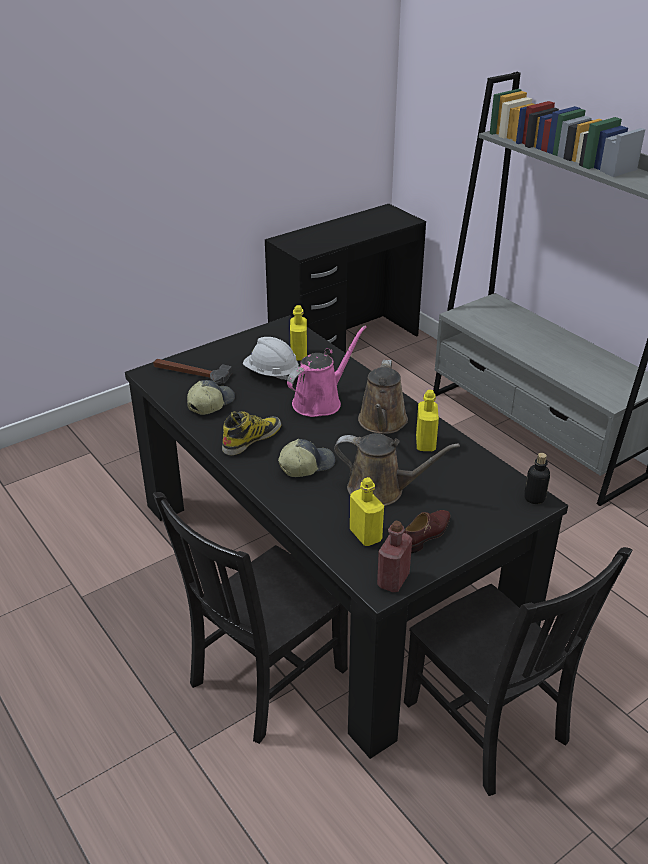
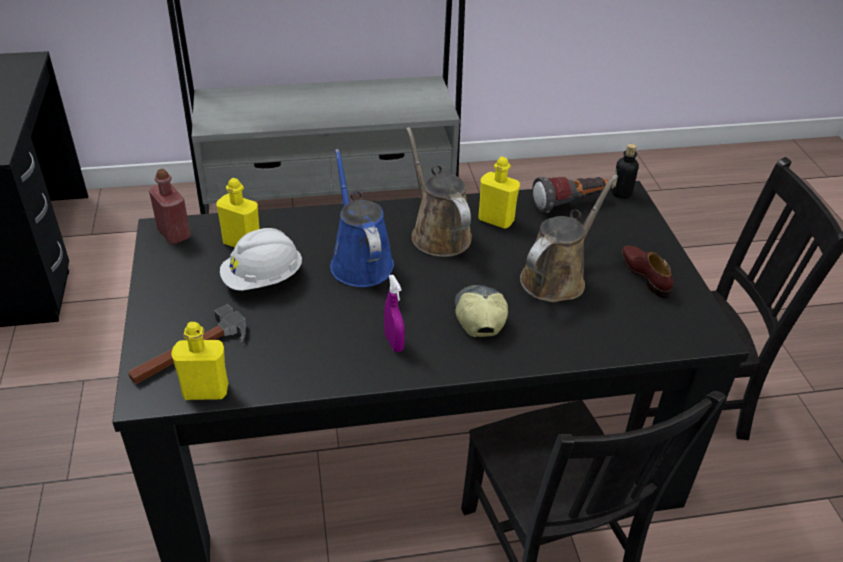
camera: 65 degrees left, 5 degrees up
(210, 403) = (283, 355): cap -> none
(251, 439) = (394, 342): boot -> purple spray bottle
(320, 401) = (359, 261): pink watering can -> blue watering can
(365, 535) = (627, 316): yellow bottle -> yellow bottle (205, 391)
(382, 423) = (438, 233): brown watering can -> brown watering can turned 150 degrees counterclockwise
(393, 580) = (705, 322): red bottle -> red bottle (174, 234)
(486, 474) = (569, 204): none -> flashlight

